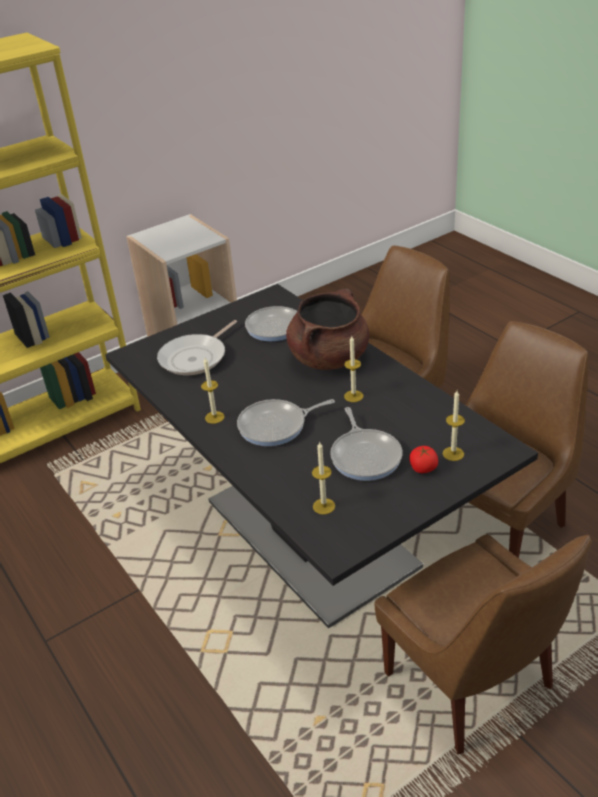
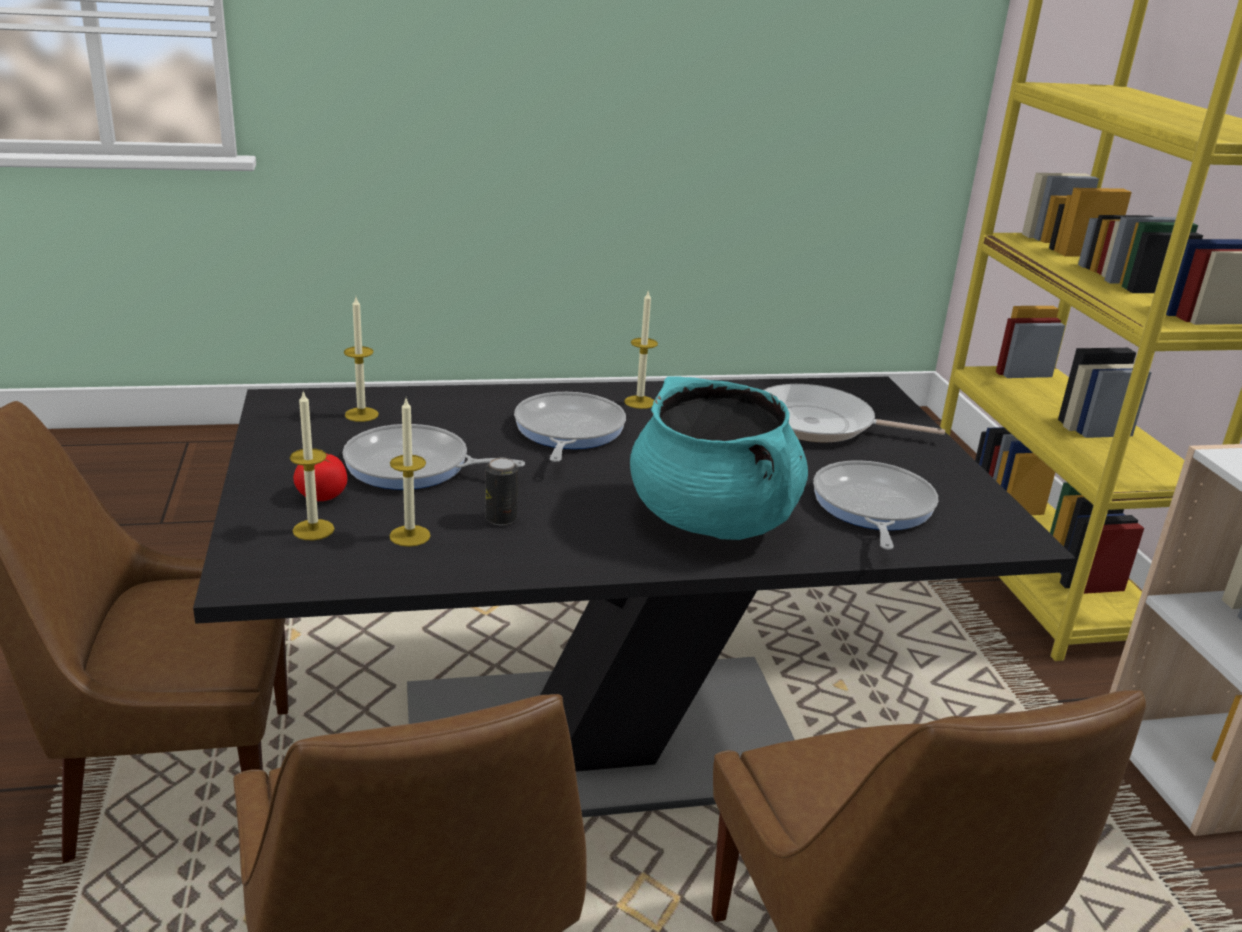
camera: 110 degrees right, 10 degrees down
(196, 357) = (820, 424): frying pan -> frying pan turned 45 degrees counterclockwise
(329, 358) = (713, 520): brown cooking pot -> turquoise cooking pot
(353, 396) = (571, 504): candle -> candle (410, 536)
(386, 409) = (501, 519): none -> can

